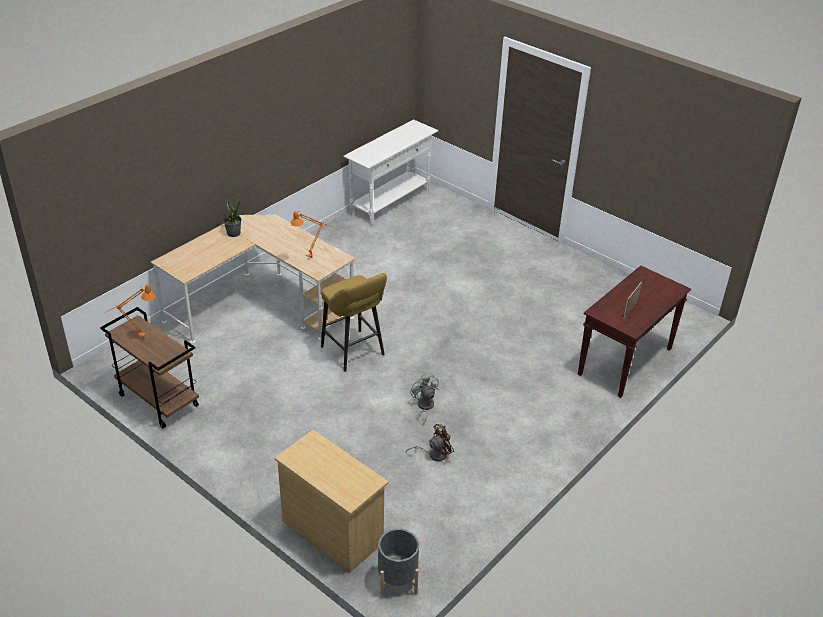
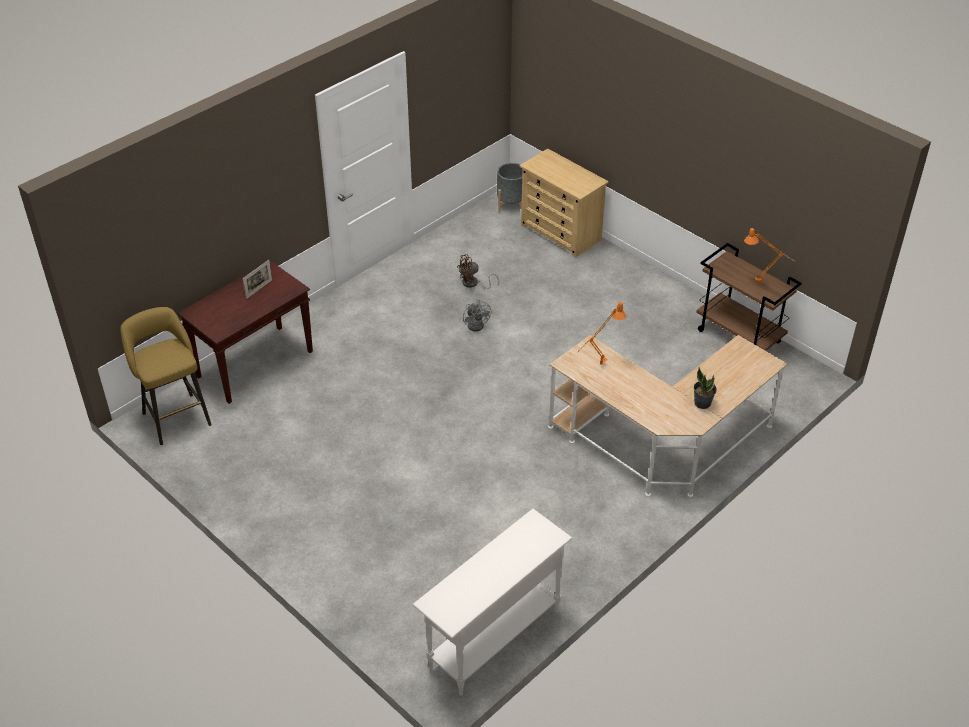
camera: 175 degrees left, 5 degrees up
(354, 352) = (546, 382): yellow stool -> yellow stool (175, 416)

